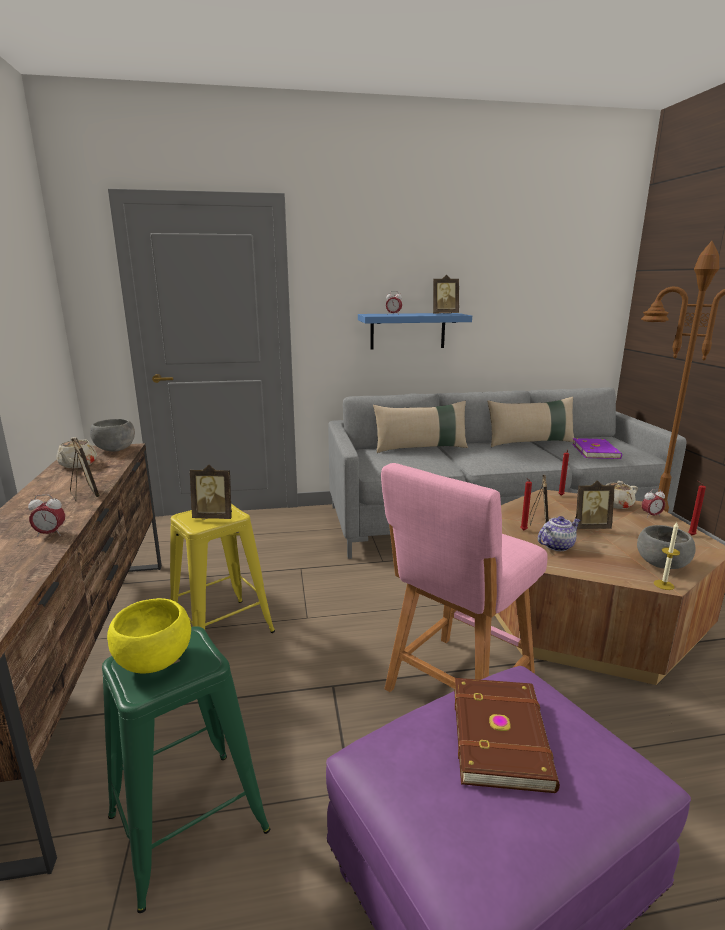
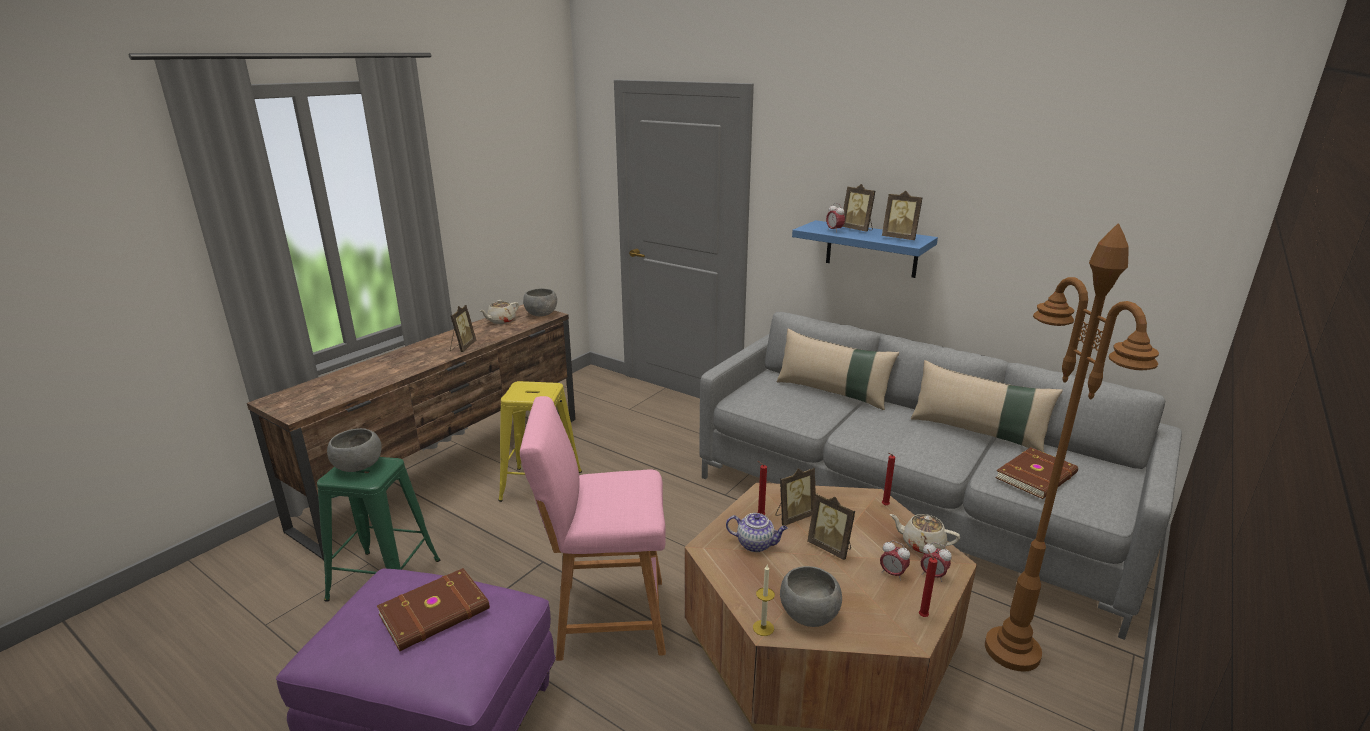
camera: 45 degrees right, 5 degrees up
(50, 534) = (404, 369): alarm clock -> alarm clock (892, 574)
(154, 661) = (358, 467): yellow bowl -> grey bowl
(214, 516) = (532, 393): picture frame -> picture frame (857, 229)
(596, 451) = (1037, 476): purple book -> brown book

